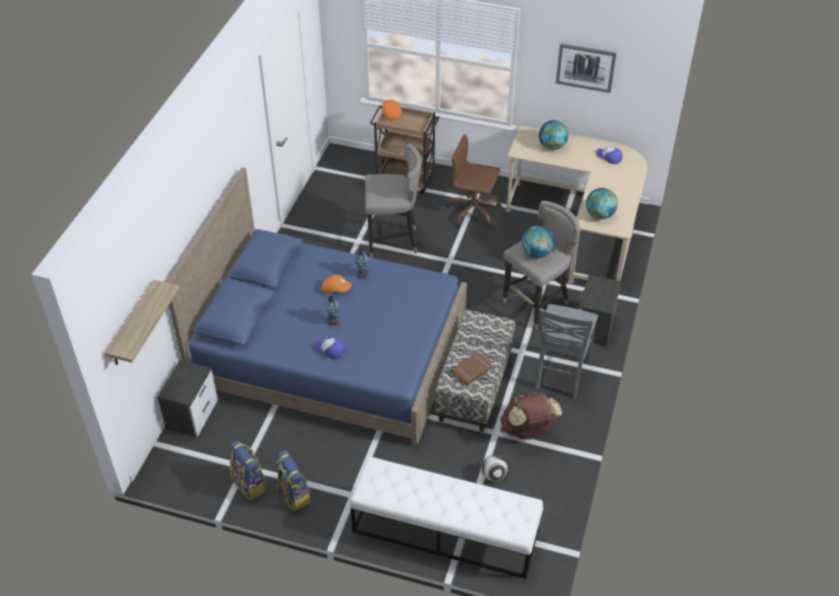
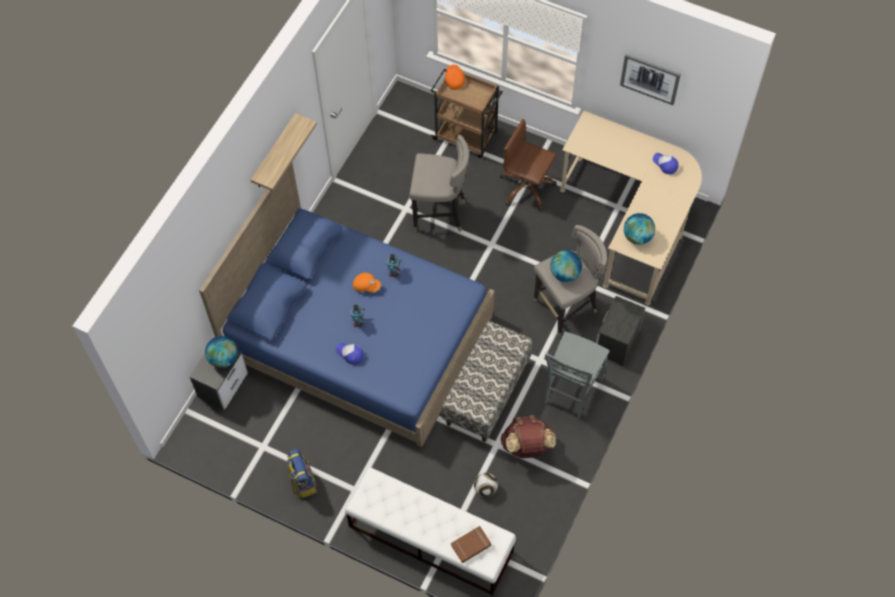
camera: 10 degrees right, 15 degrees up
(132, 325) = (166, 332): shelf -> shelf (274, 153)
(250, 484) = (265, 465): backpack -> none
(472, 371) = (479, 390): brown book -> brown book (471, 545)
(552, 146) = (610, 143): globe -> globe (223, 359)

